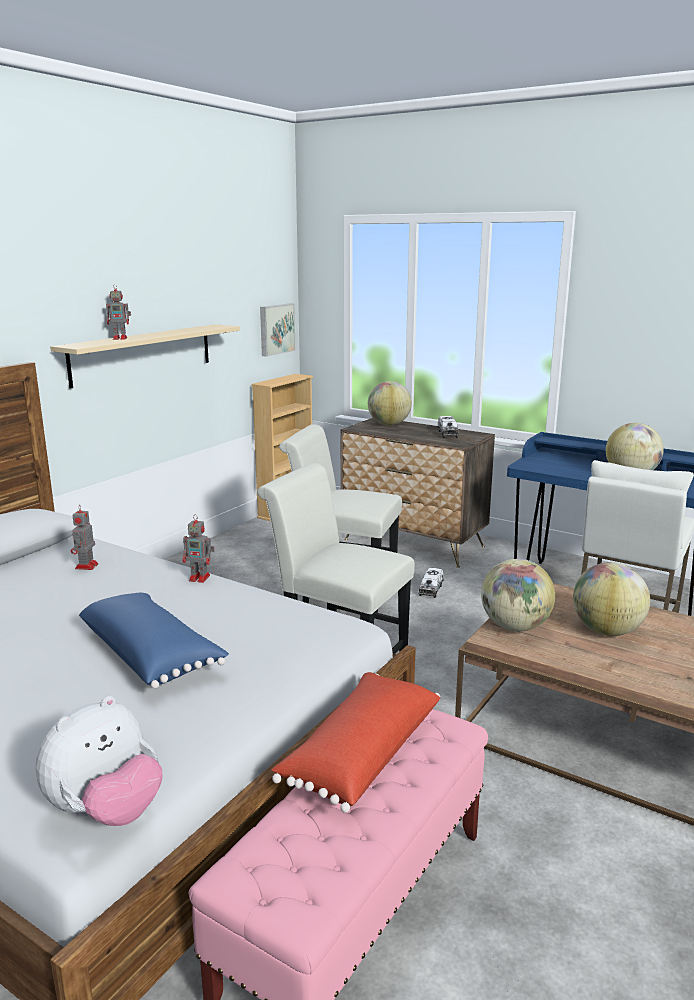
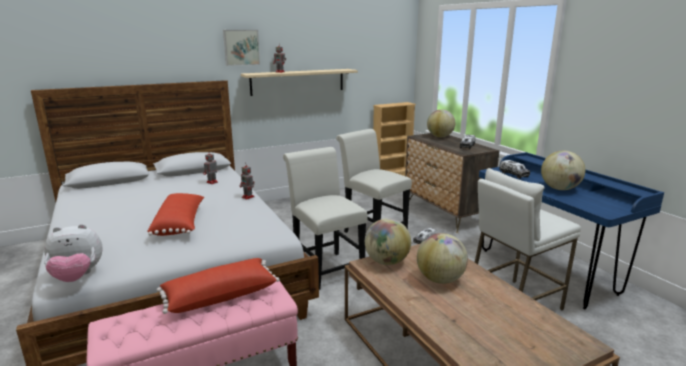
camera: 30 degrees right, 0 degrees up
(151, 655) = (180, 224): blue pillow -> red pillow
(276, 329) = (395, 74): picture -> picture (241, 47)
(554, 465) = (513, 174): none -> toy truck

